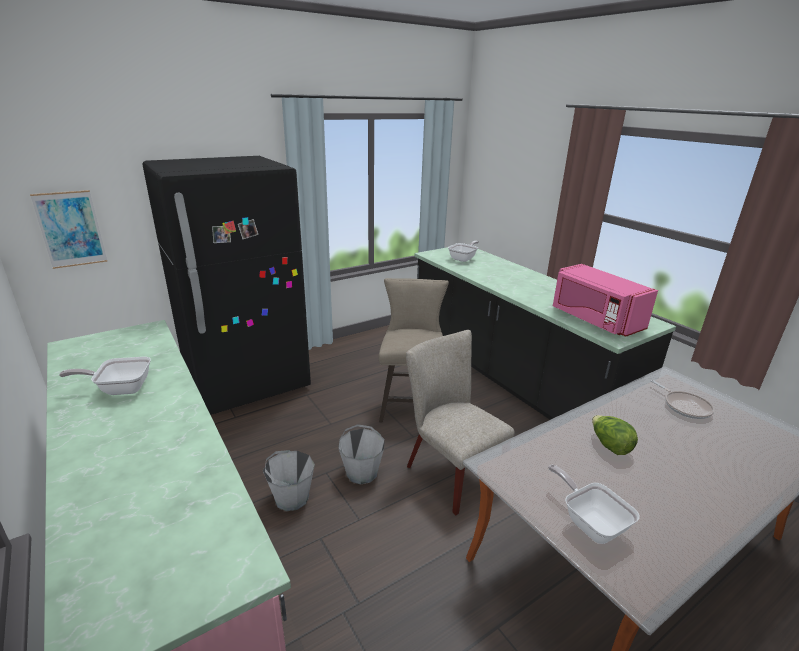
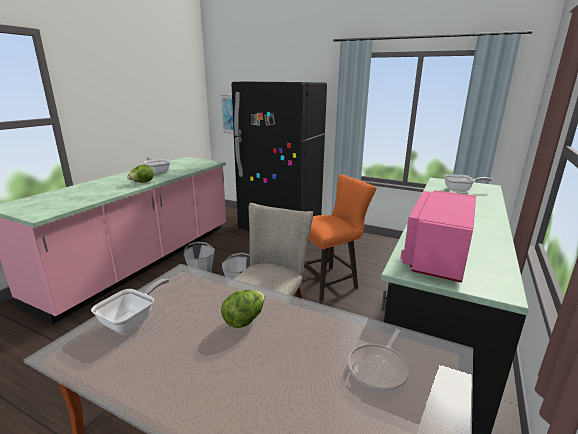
camera: 60 degrees right, 5 degrees down
(176, 416) = (142, 183): none -> lettuce
(411, 403) = (329, 281): beige stool -> orange stool

